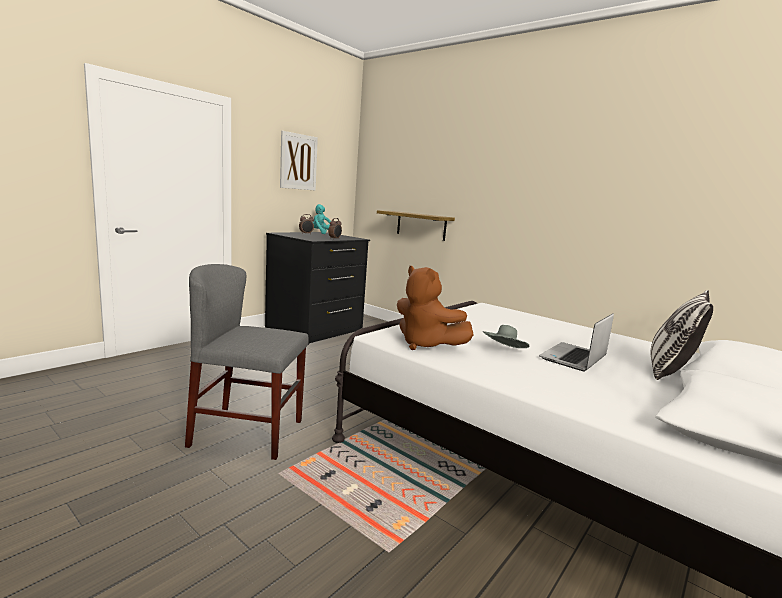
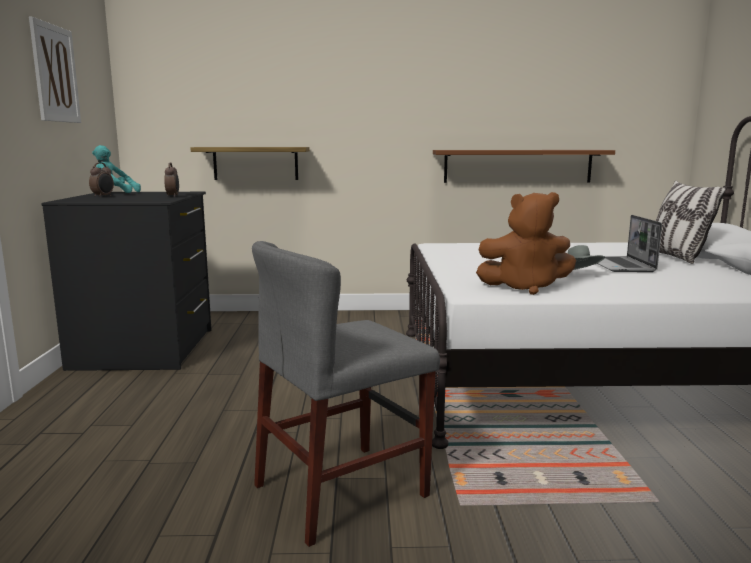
camera: 40 degrees left, 0 degrees up
(621, 254) = (517, 166): none -> brown shelf

